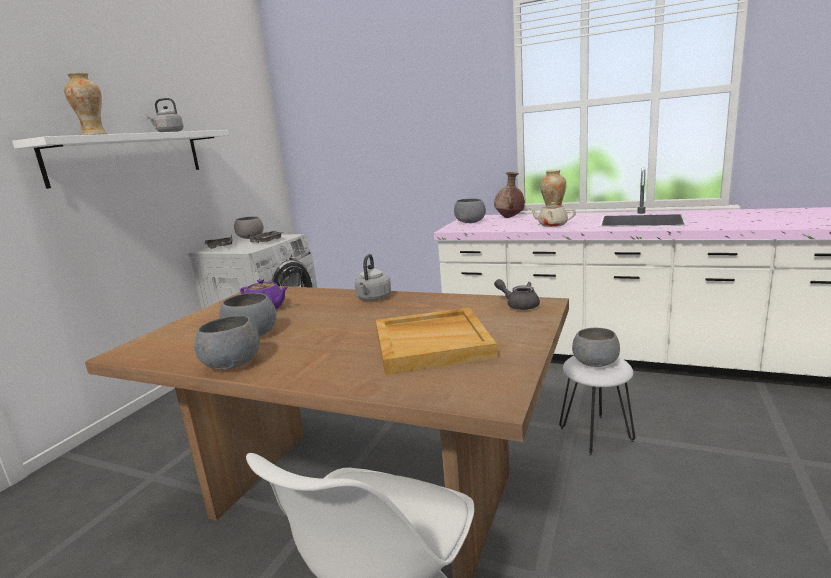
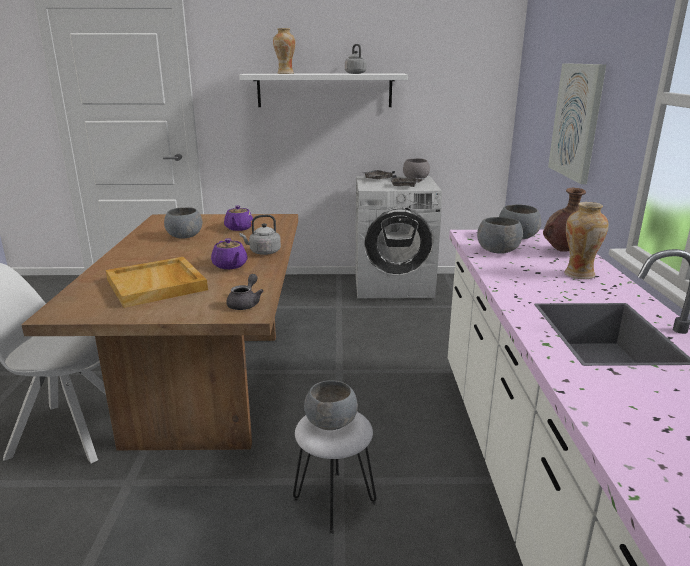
camera: 65 degrees right, 5 degrees up
(232, 364) = (137, 242): grey bowl -> grey bowl (498, 251)
(401, 311) = (230, 266): none -> purple teapot
(412, 146) = (577, 121): none -> picture
(552, 225) = (523, 277): beige teapot -> none

